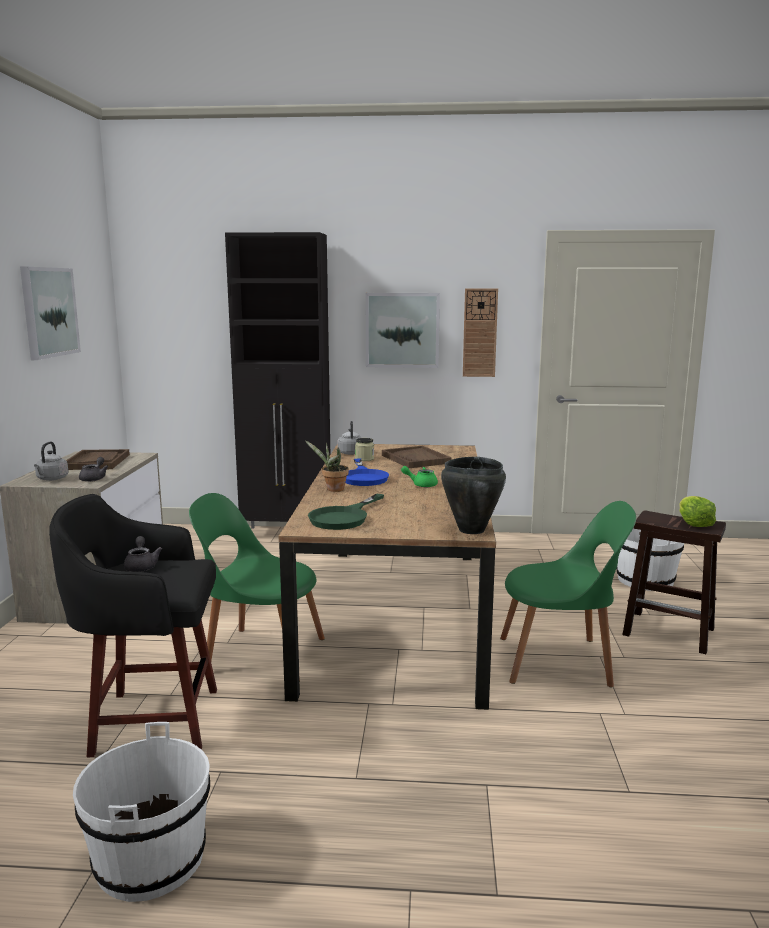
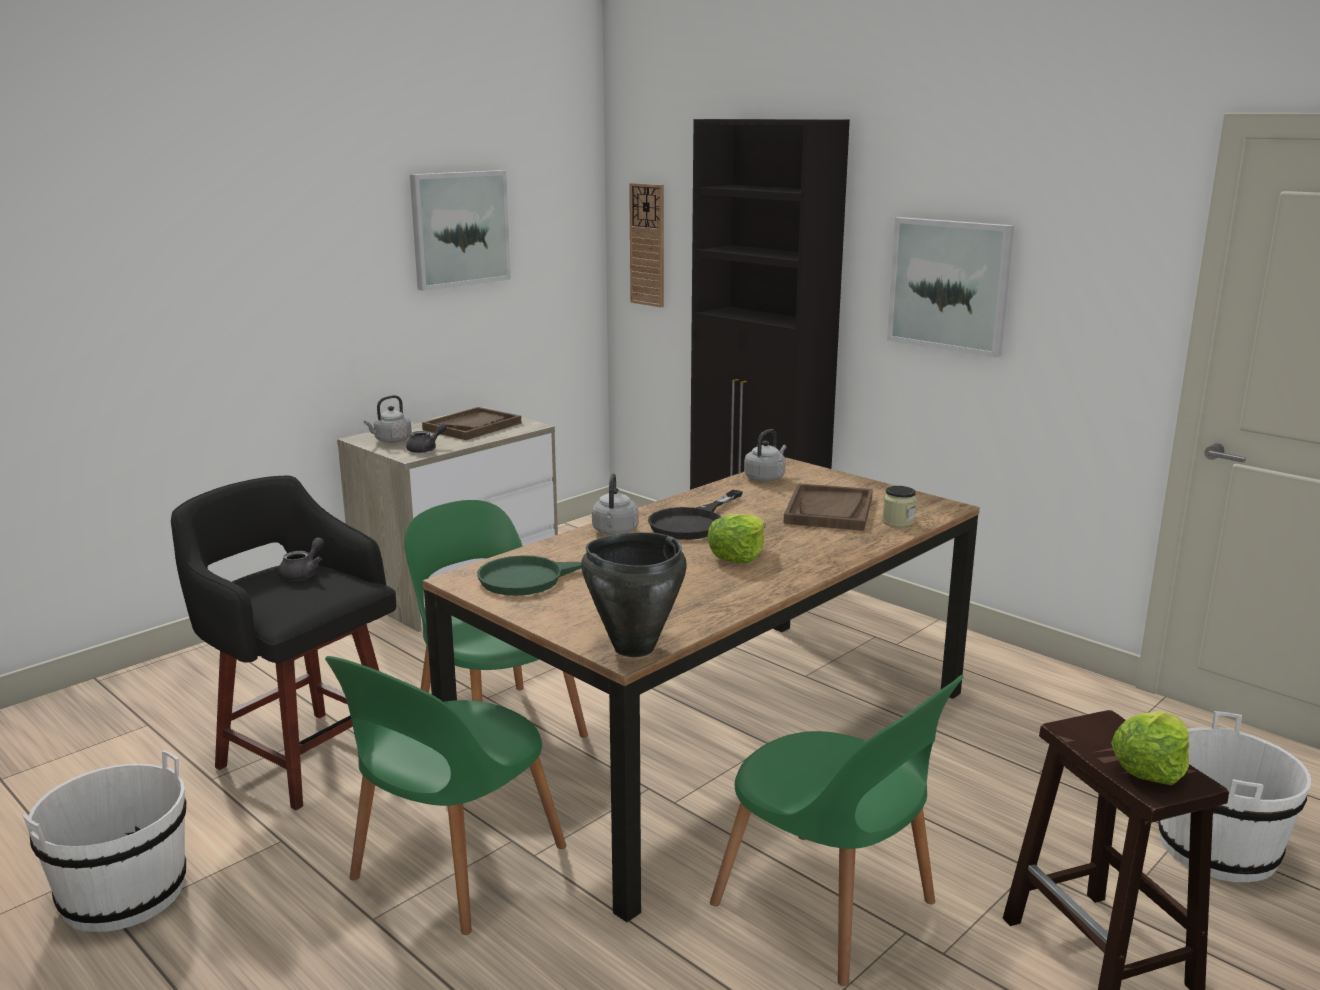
camera: 40 degrees right, 5 degrees up
(332, 489) = (615, 532): potted plant -> grey kettle
(358, 731) = (453, 868): none -> green chair
(363, 477) = (693, 522): blue frying pan -> black frying pan
(364, 459) = (761, 492): jar -> jar (898, 522)
(421, 485) = (737, 556): green teapot -> lettuce
(480, 333) = (1076, 304): wall clock -> wall clock (647, 245)

